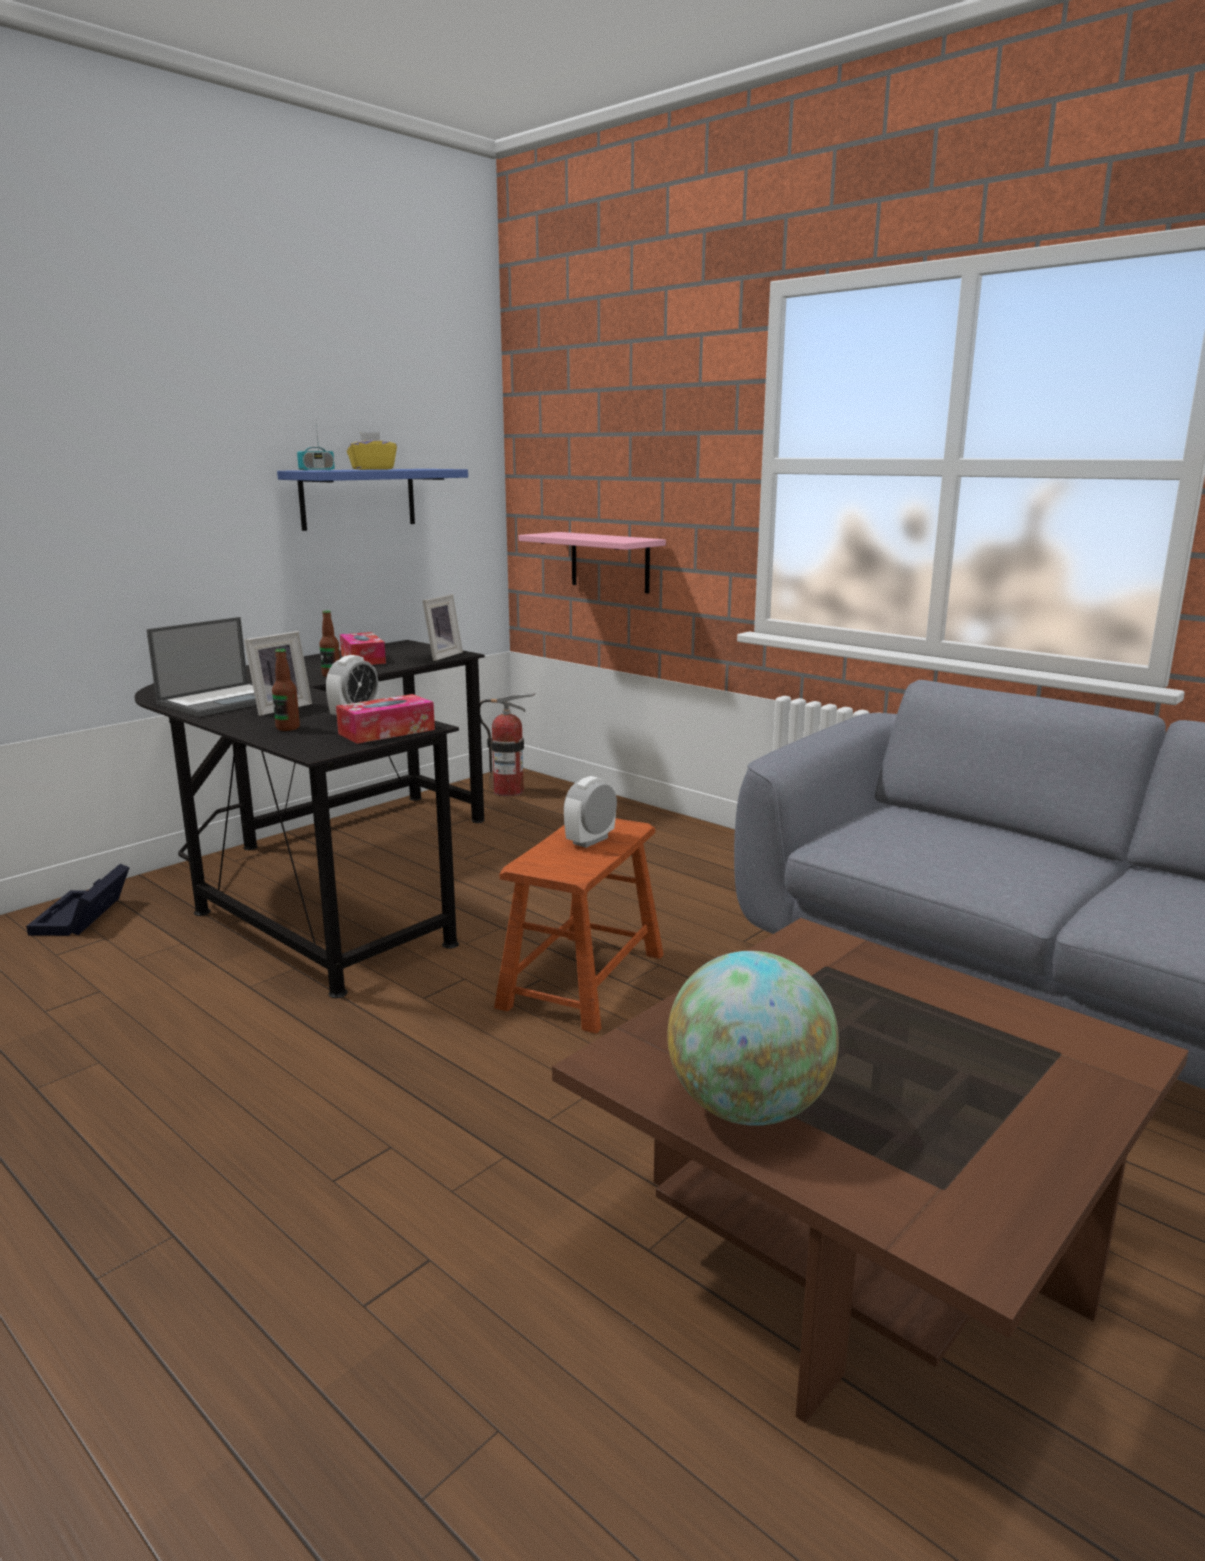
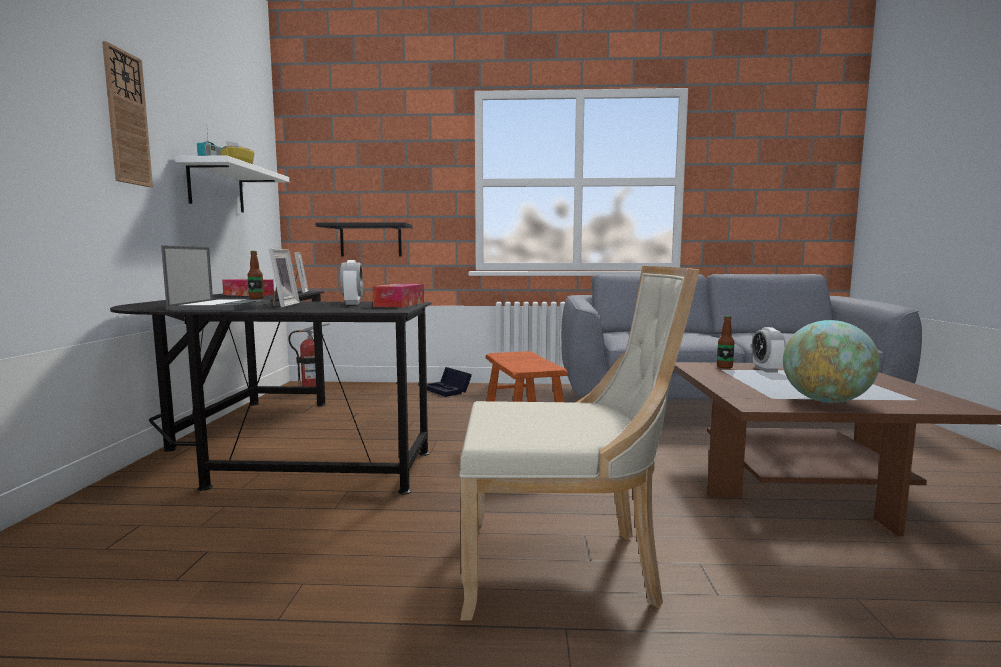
camera: 40 degrees left, 10 degrees down
(82, 918) = (84, 522): black storage box -> black storage box (448, 390)
(194, 442) = (127, 118): none -> wall clock
(288, 728) = (328, 308): bottle -> bottle (724, 367)
(297, 1172) = (565, 567): none -> beige chair
(358, 498) = (216, 188): blue shelf -> white shelf
(590, 841) = (522, 358): alarm clock -> alarm clock (766, 370)
(610, 562) = (371, 240): pink shelf -> black shelf

